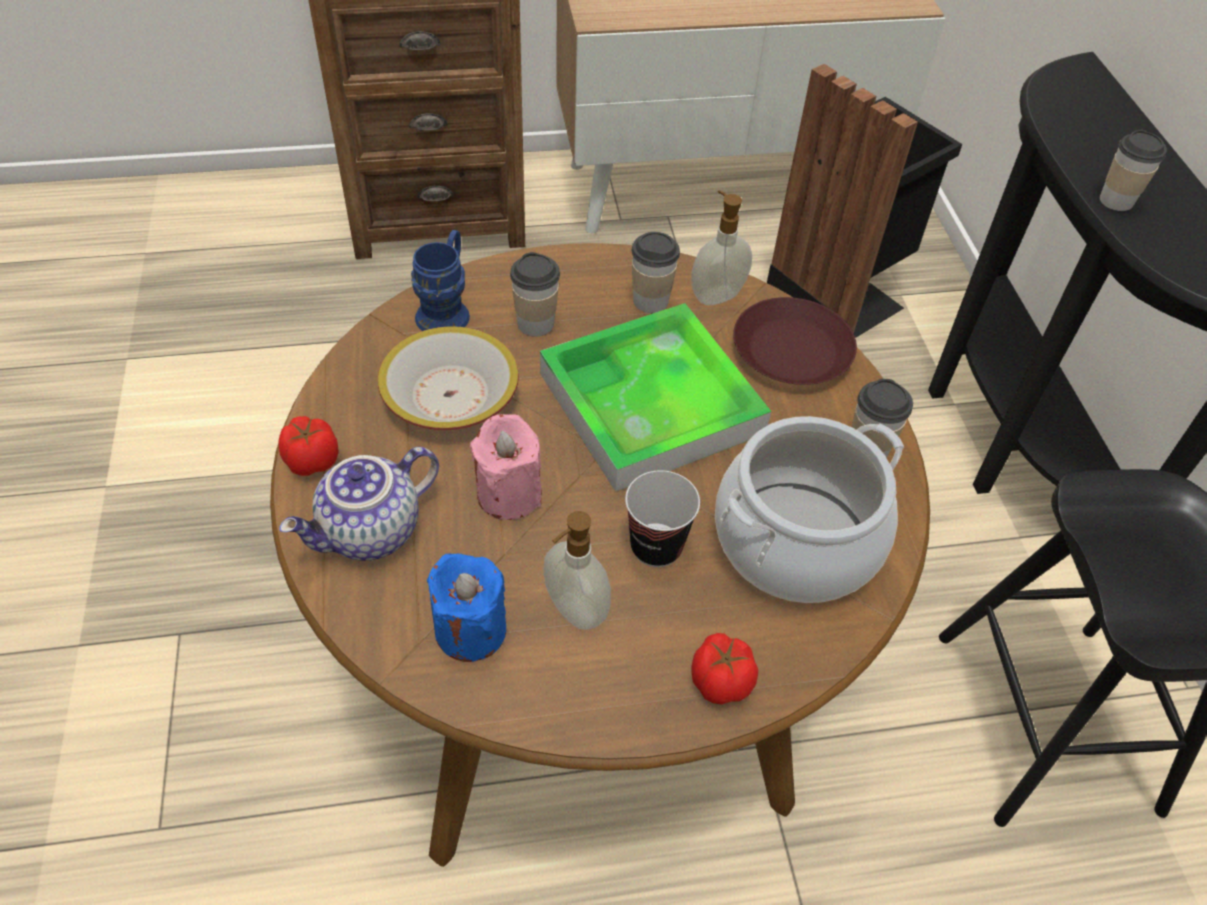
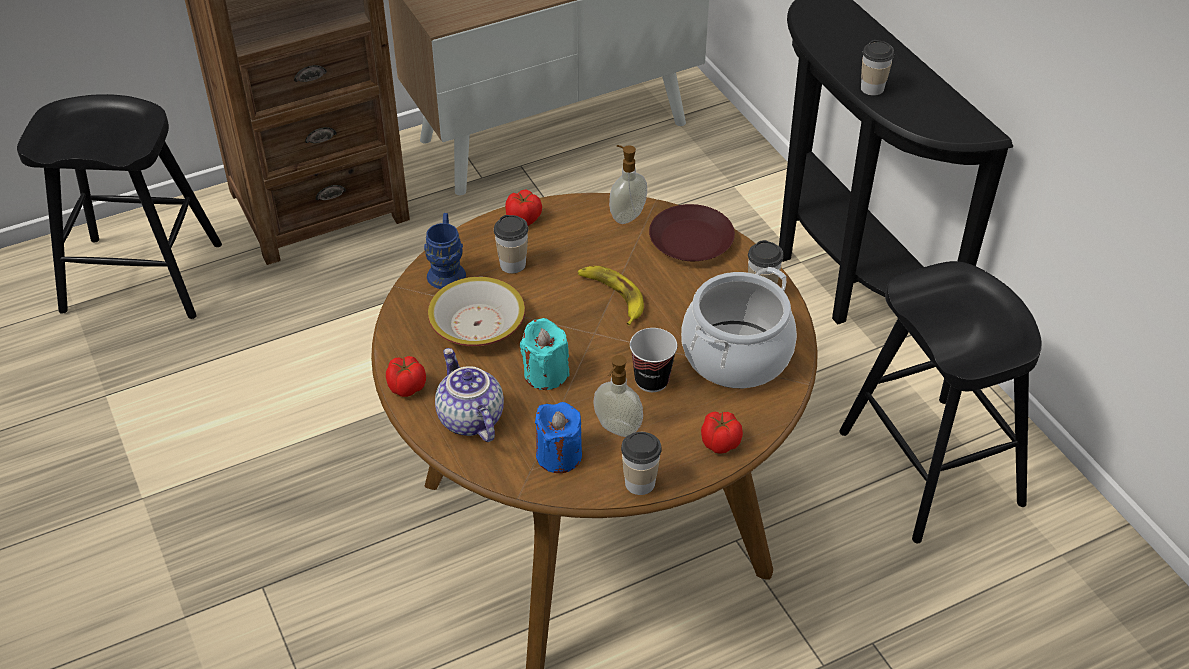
camera: 15 degrees left, 5 degrees down
(224, 241) = (142, 277): none -> black stool
(371, 533) = (469, 419): teapot -> teapot turned 120 degrees clockwise
(509, 494) = (545, 374): pink candle -> turquoise candle
(578, 267) = (524, 219): none -> tomato
(650, 301) = (584, 230): cup -> cup (640, 483)
(651, 403) = (612, 296): tray -> banana
(838, 294) = (683, 198): black trash can -> none

